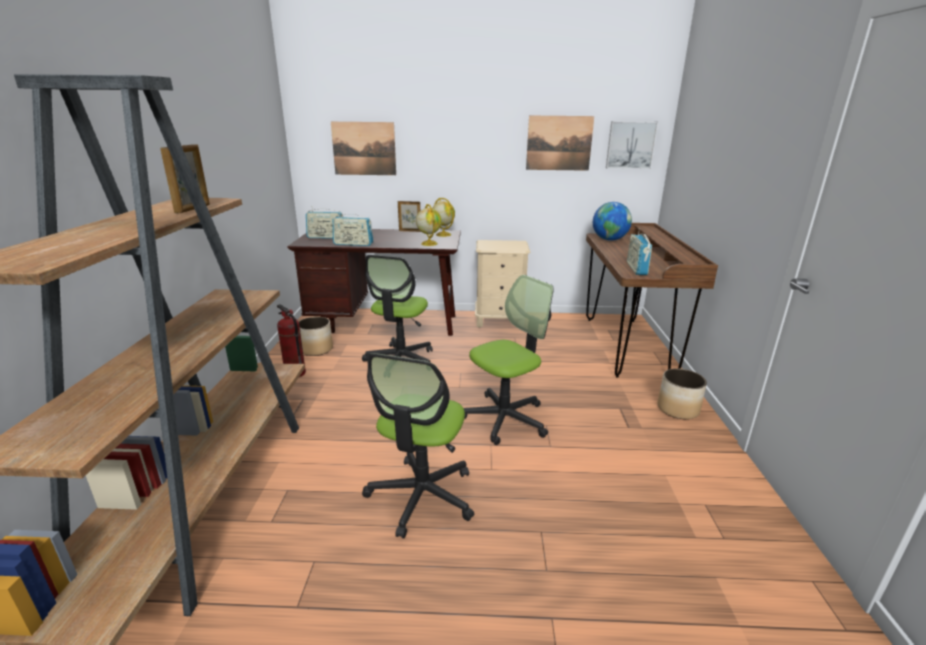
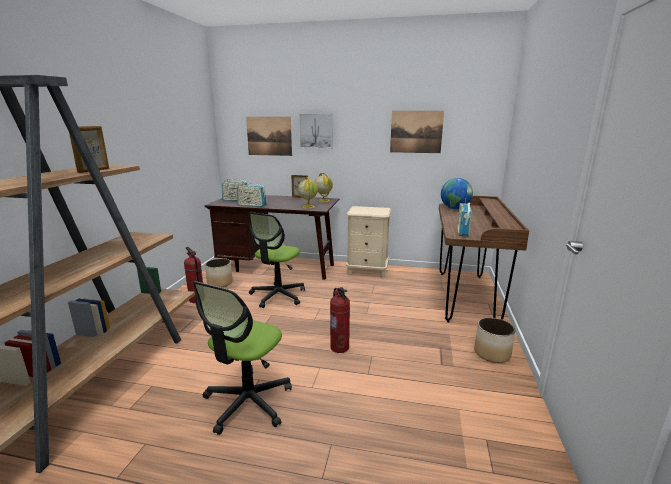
camera: 10 degrees right, 5 degrees down
(505, 418) = (340, 347): office chair -> fire extinguisher
(630, 145) = (475, 133): picture -> picture (316, 131)

